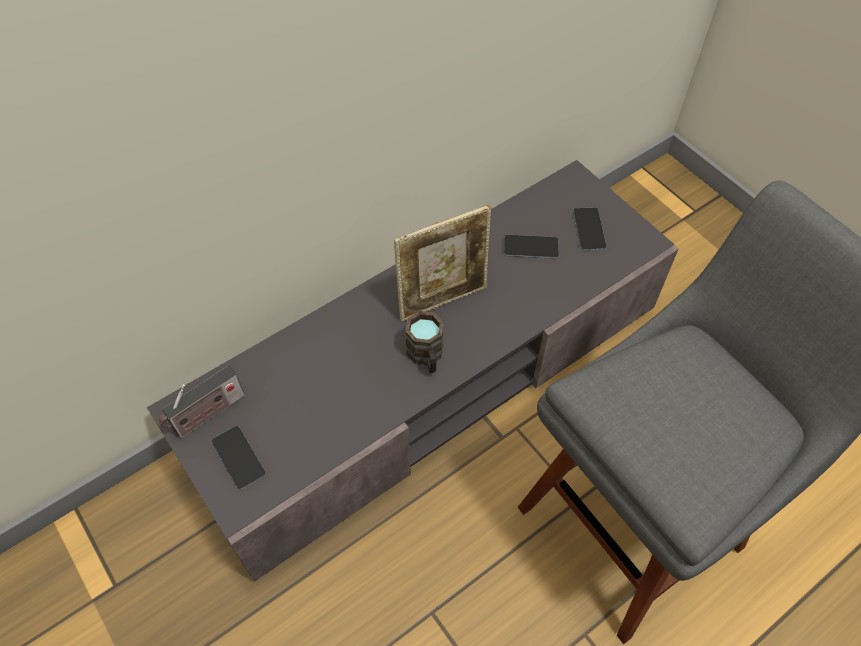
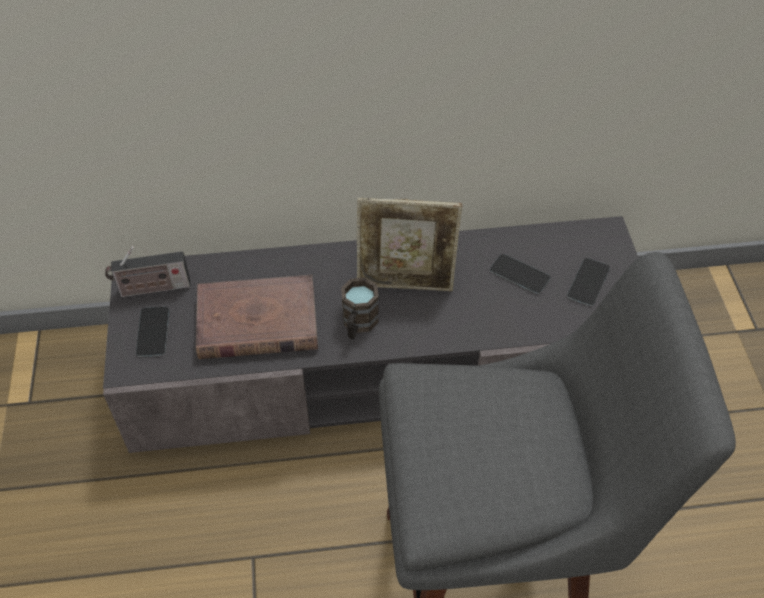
camera: 30 degrees right, 5 degrees down
(333, 399) = (256, 322): none -> brown book

